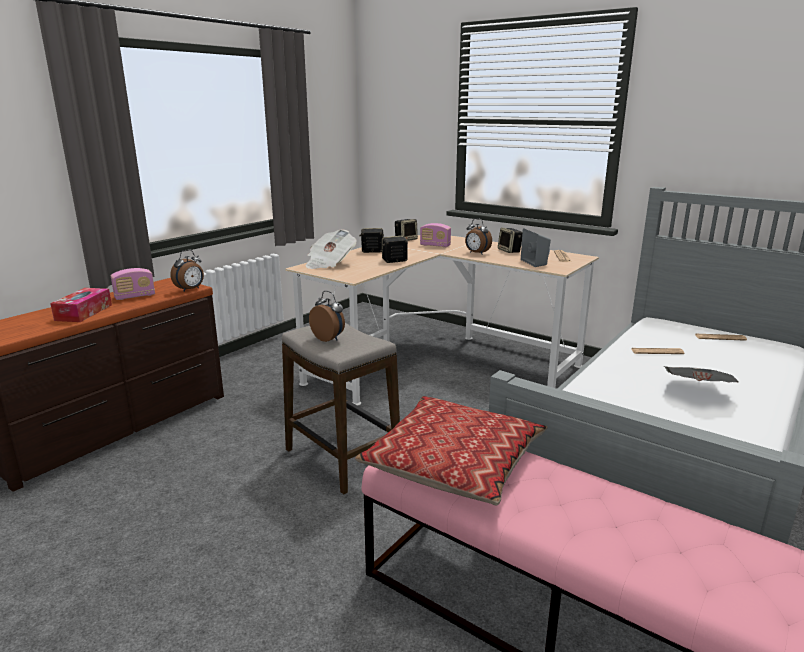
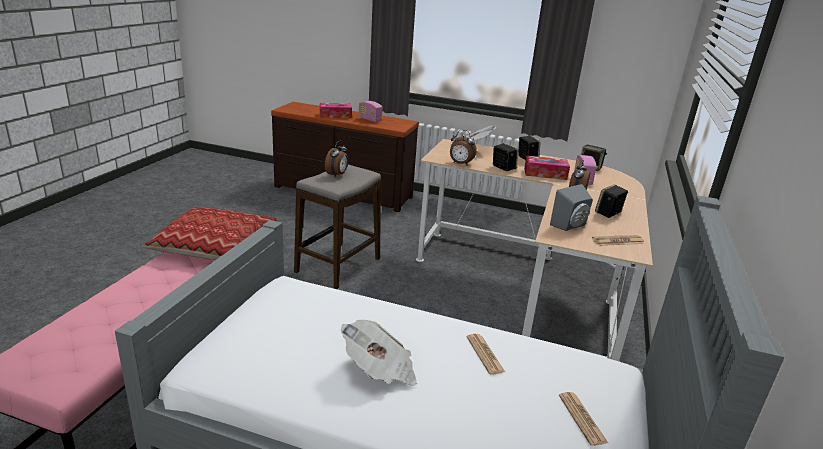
camera: 70 degrees right, 5 degrees up
(190, 289) = (393, 128): alarm clock -> alarm clock (460, 164)
(417, 252) = (545, 174): none -> tissue box

